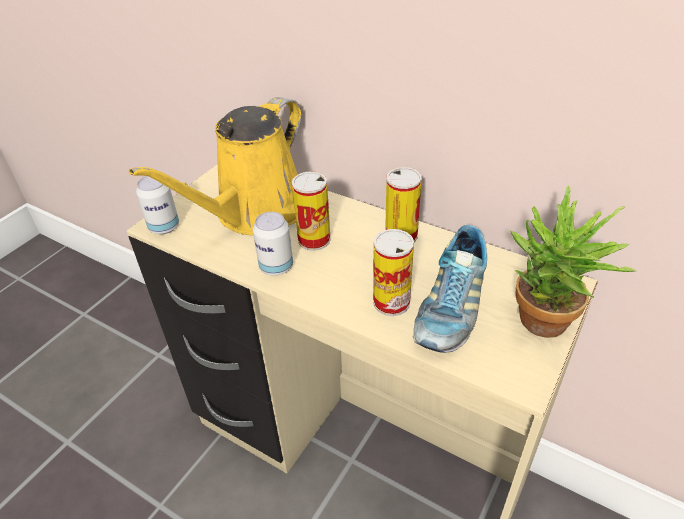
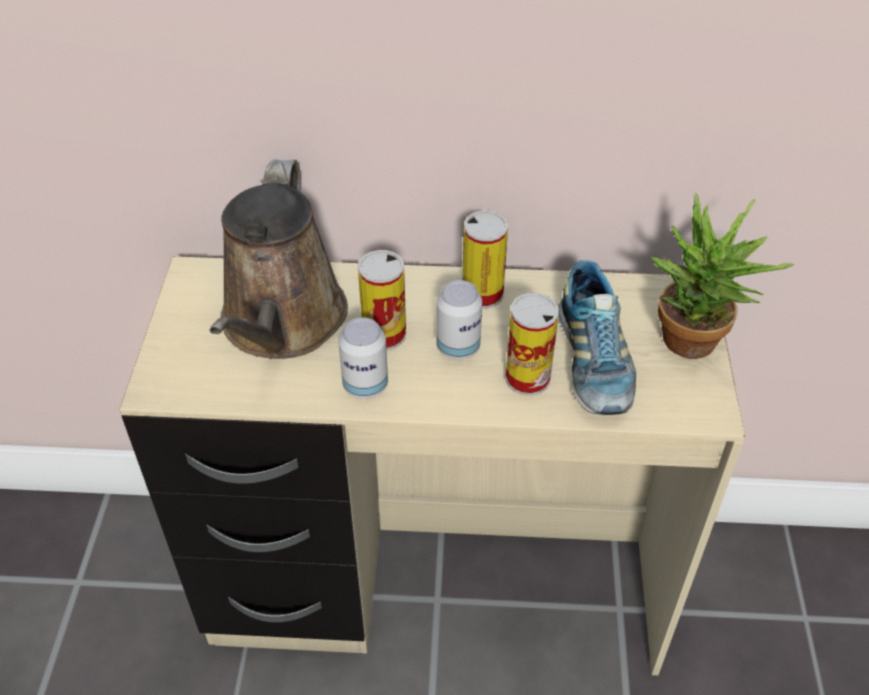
camera: 30 degrees left, 5 degrees up
(164, 227) = (172, 385): can -> can (458, 347)
(255, 213) = (281, 324): yellow watering can -> brown watering can

